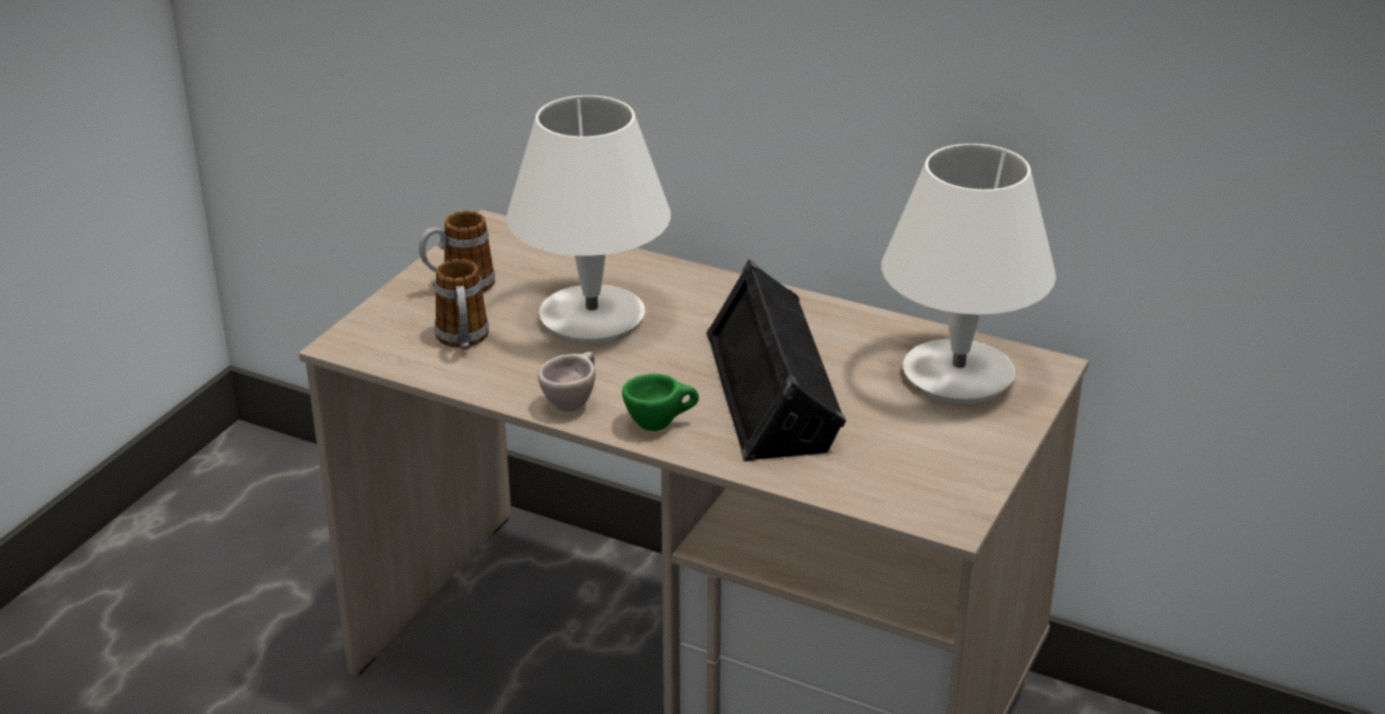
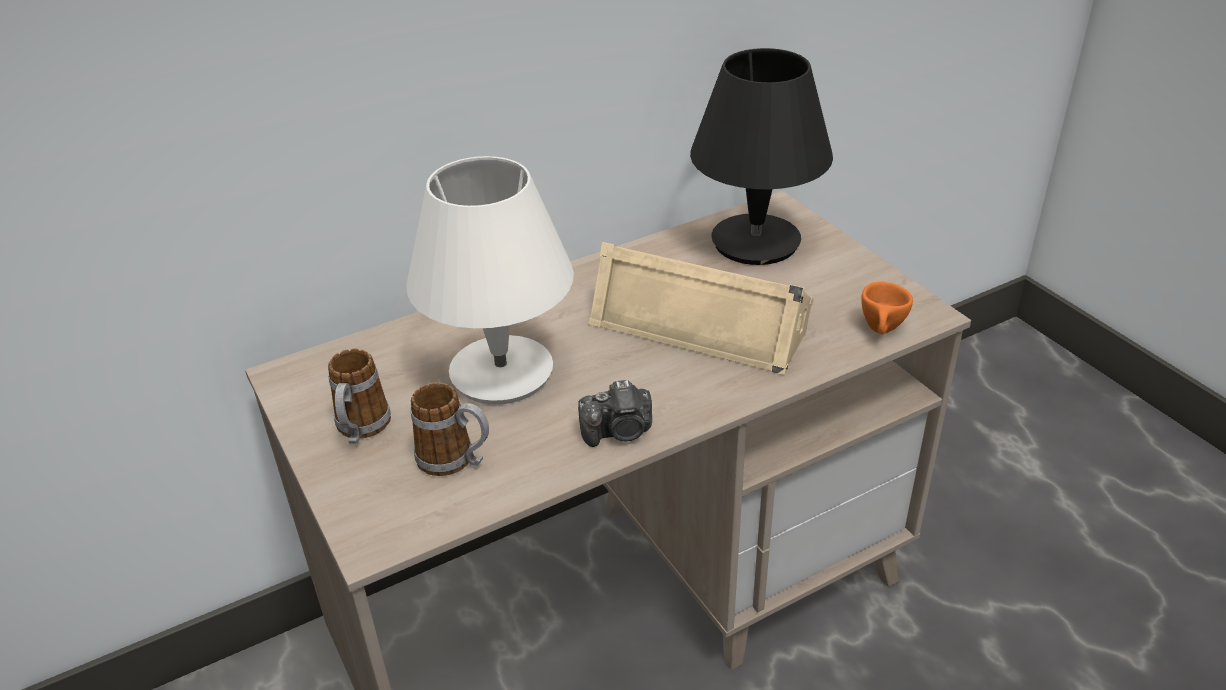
camera: 55 degrees left, 5 degrees up
(572, 402) = (619, 431): beige cup -> camera
(660, 424) = (696, 396): green cup -> none
(776, 389) = (700, 323): black speaker -> beige speaker
(883, 499) = (882, 331): none -> orange cup
(957, 375) = (756, 242): white table lamp -> black table lamp

